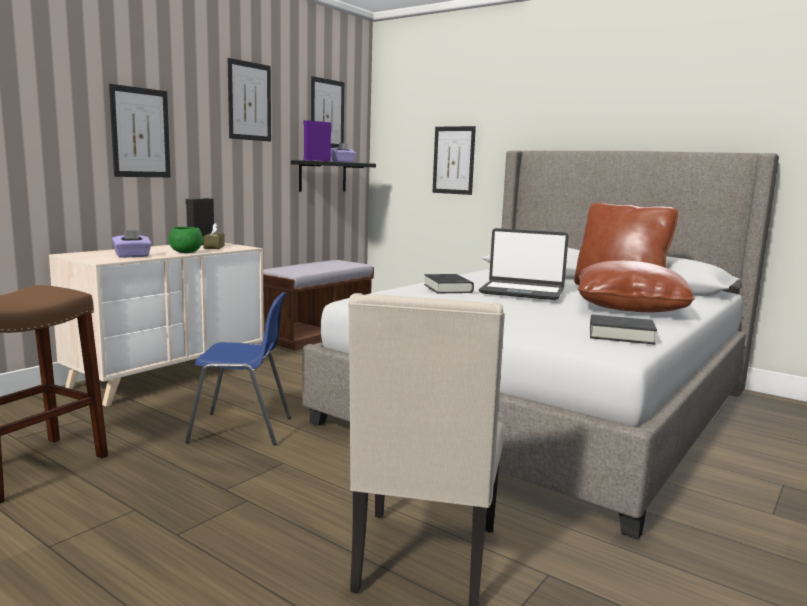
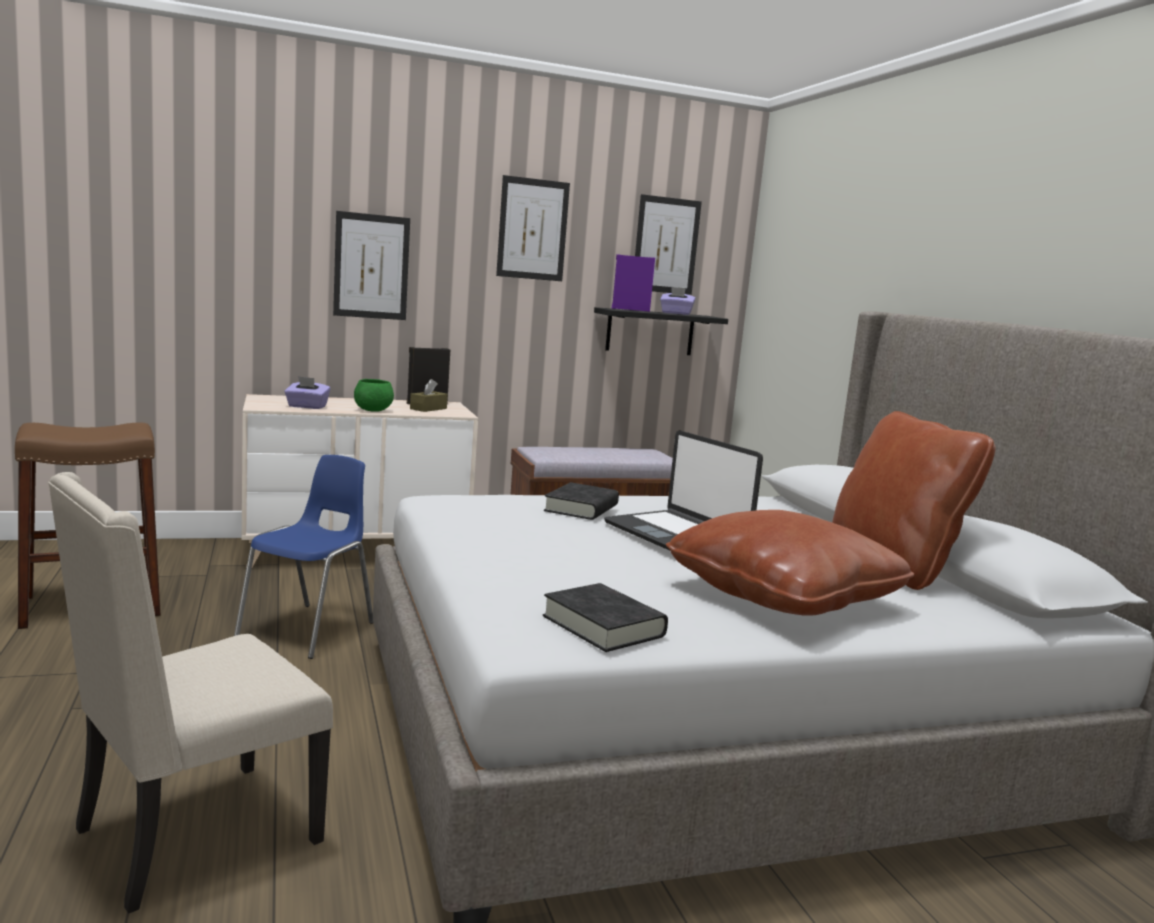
camera: 35 degrees right, 0 degrees up
(242, 429) = (309, 630): blue chair -> blue chair turned 105 degrees counterclockwise
(453, 160) = (826, 321): picture -> none

